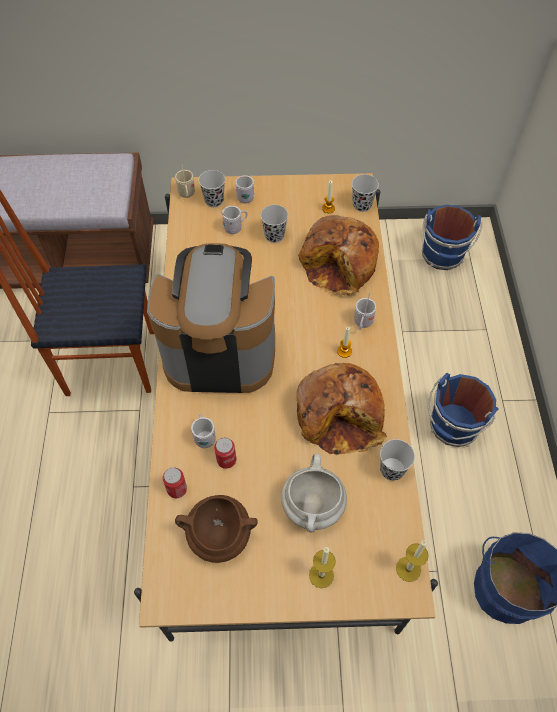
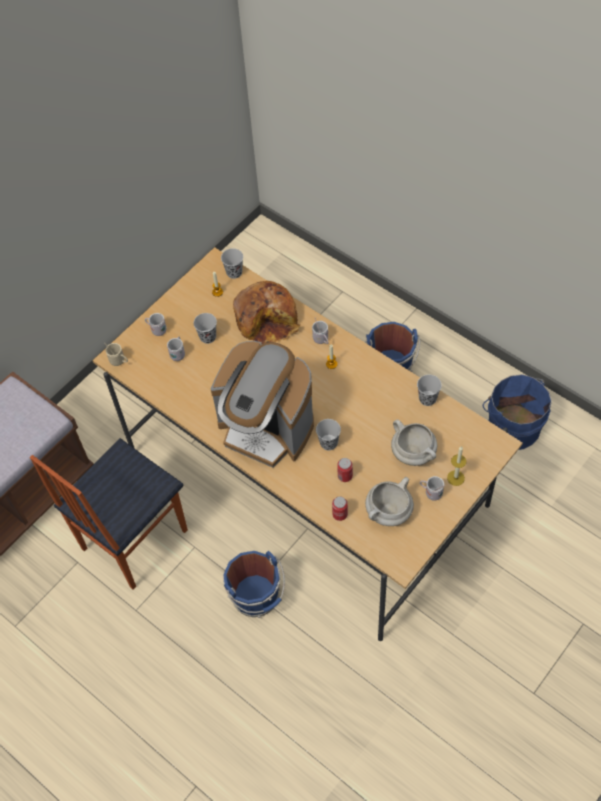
camera: 45 degrees left, 0 degrees up
(204, 436) = (318, 477): white mug -> white mug (431, 493)
(214, 200) = (141, 349): black cup -> black cup (328, 443)
(218, 536) = (388, 512): brown cooking pot -> white cooking pot
(219, 351) = (266, 429): coffee machine -> coffee machine turned 105 degrees counterclockwise
(340, 415) = (371, 398): bread -> none
(408, 569) = (488, 435): candle -> none
(442, 256) = (262, 267): blue bucket -> blue bucket (257, 597)

